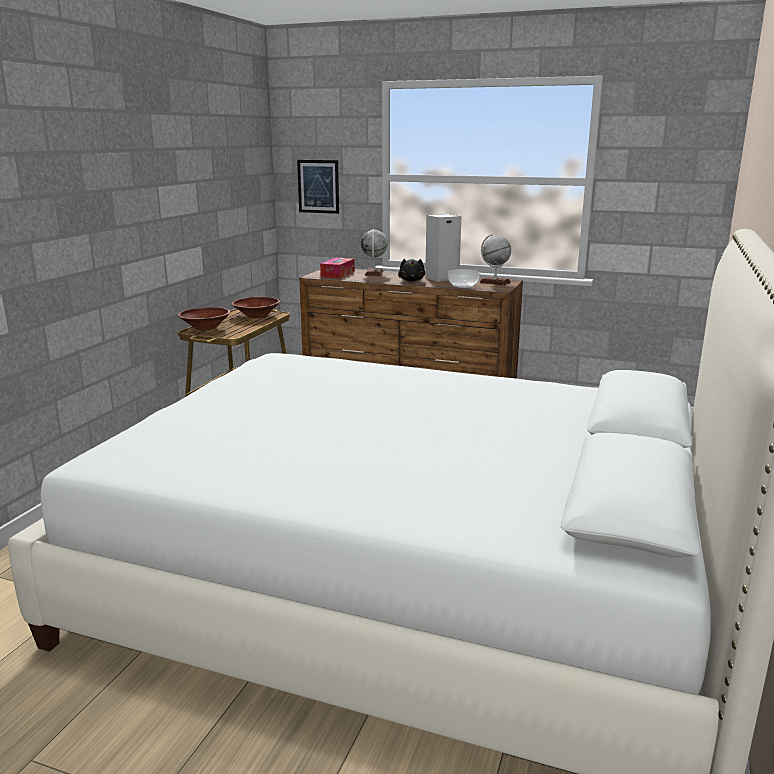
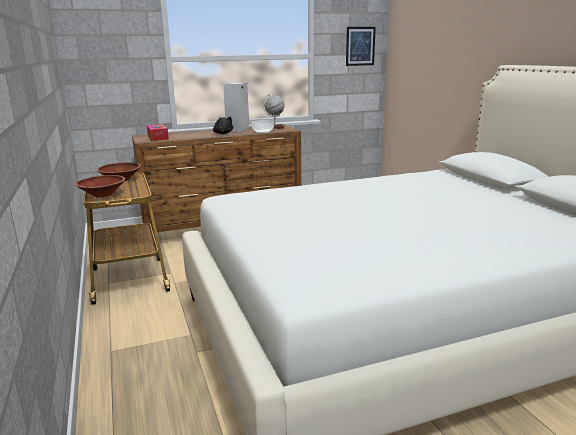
camera: 40 degrees left, 0 degrees up
(318, 186) = (107, 69): picture -> picture (360, 46)
(374, 273) = (182, 133): globe -> none

